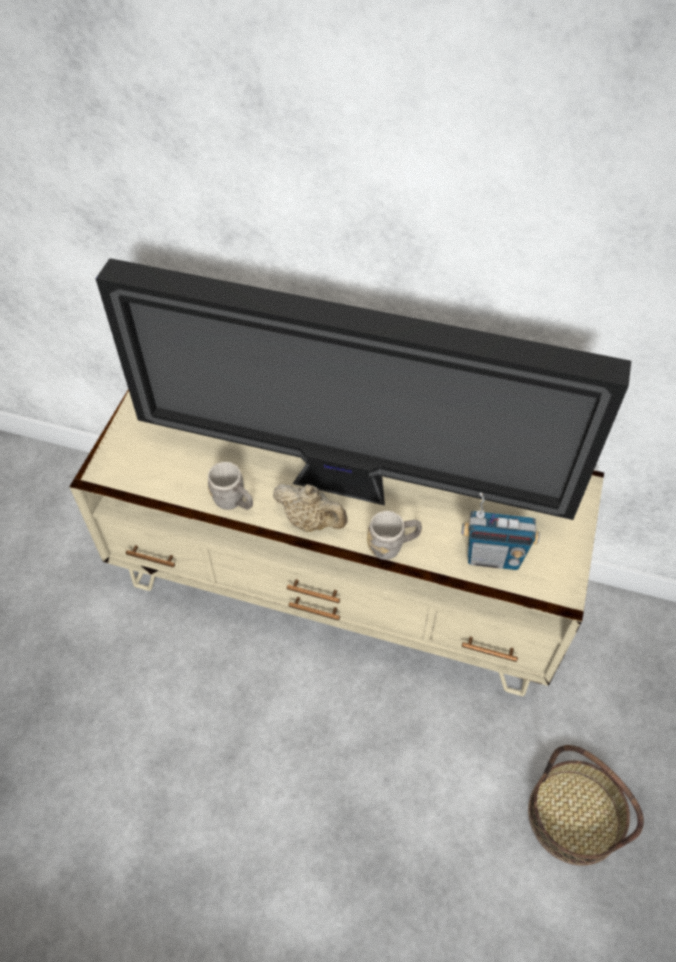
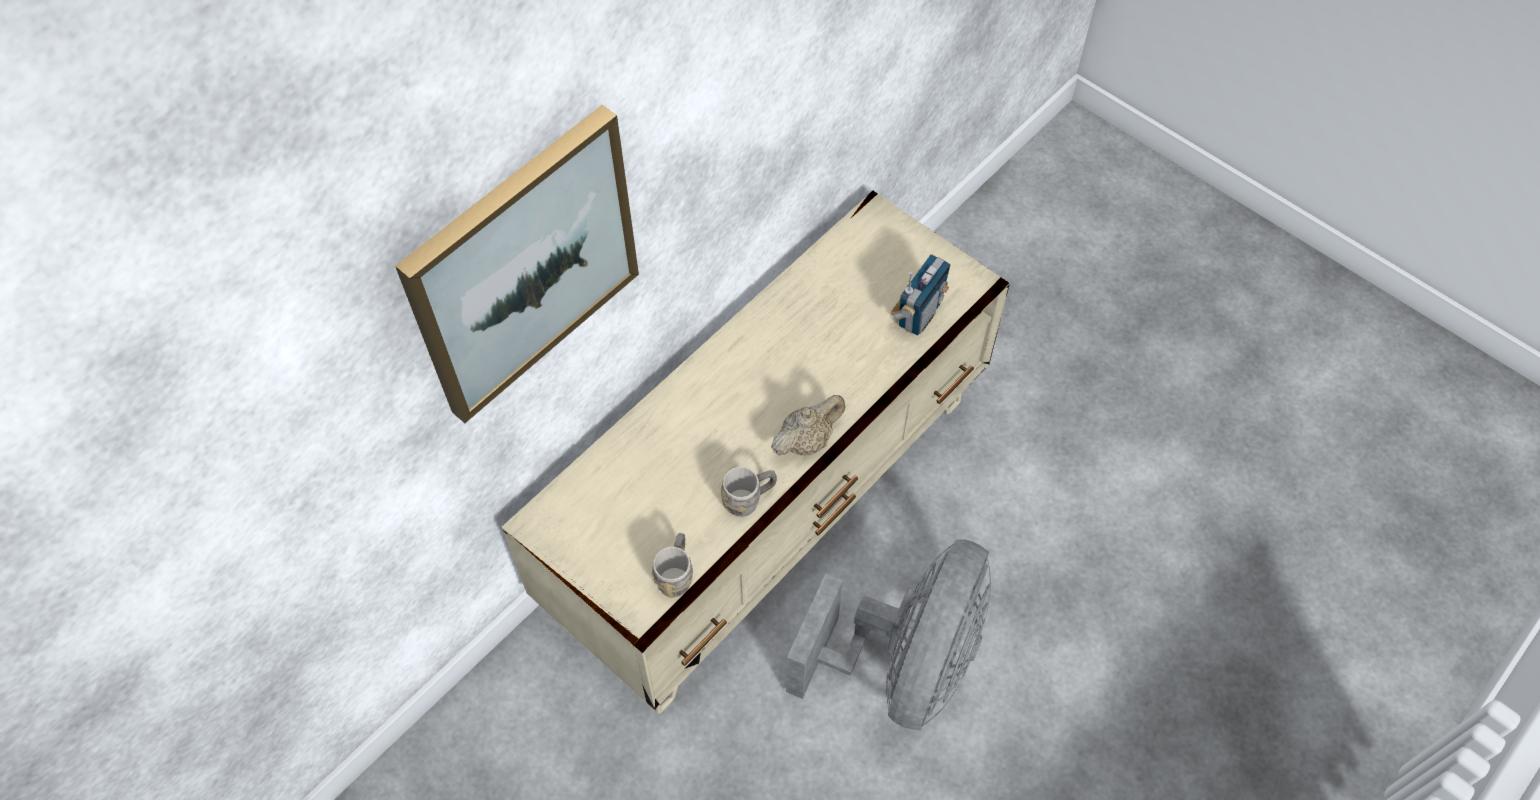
camera: 65 degrees left, 5 degrees up
(191, 148) = (523, 265): none -> picture
(245, 748) = (903, 664): none -> grey fan
(348, 485) = (781, 393): television -> none
(392, 546) = (869, 385): grey mug -> grey mug (676, 574)
(573, 816) = (1081, 419): basket -> none

